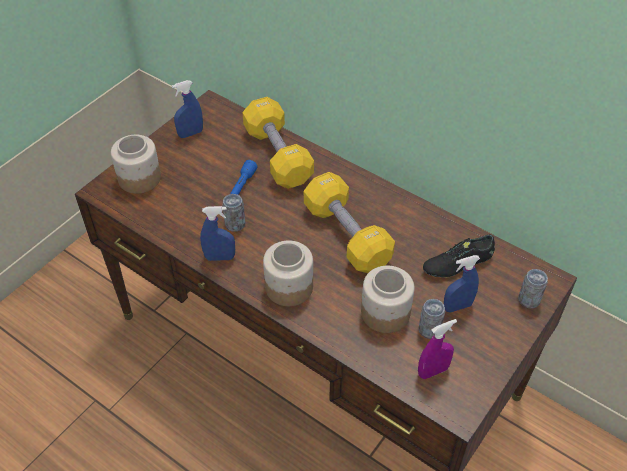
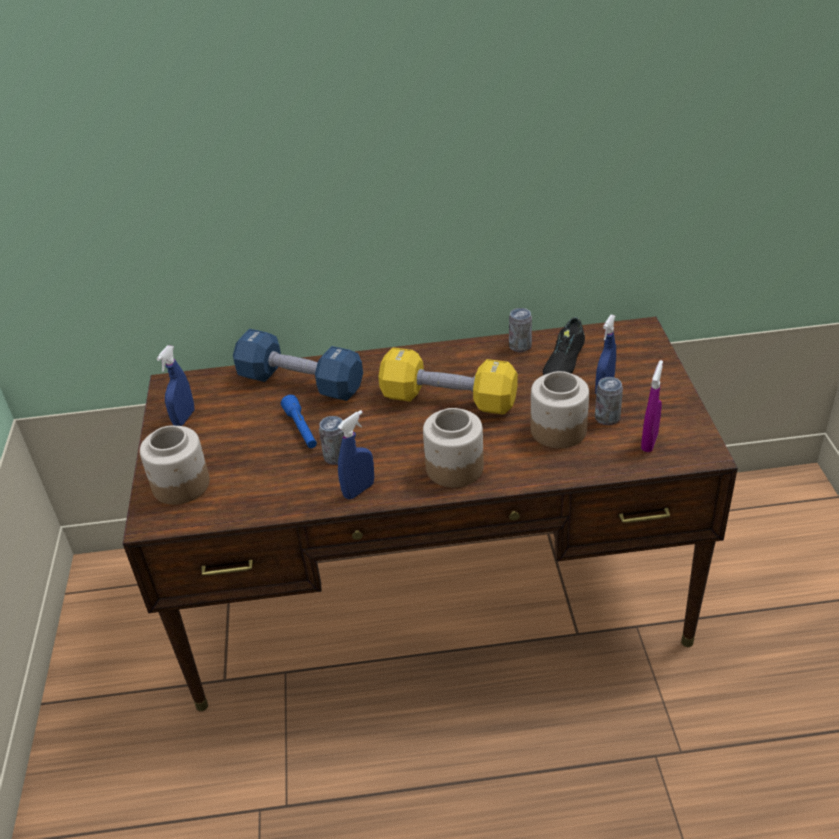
camera: 40 degrees left, 10 degrees down
(278, 156) = (300, 383): yellow dumbbell -> blue dumbbell
(529, 300) = (646, 351): can -> can (520, 346)

